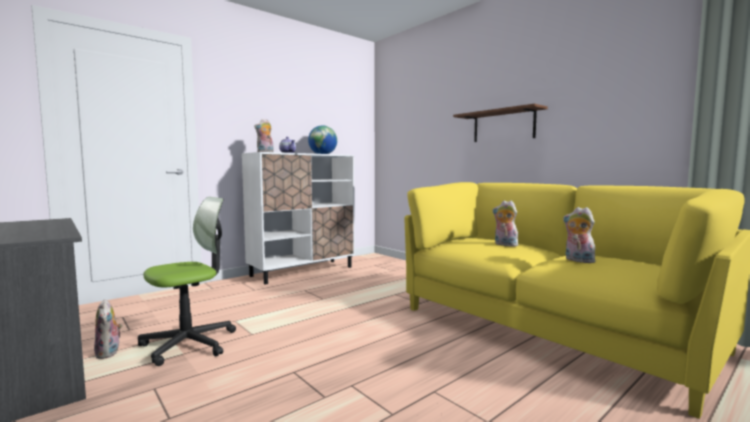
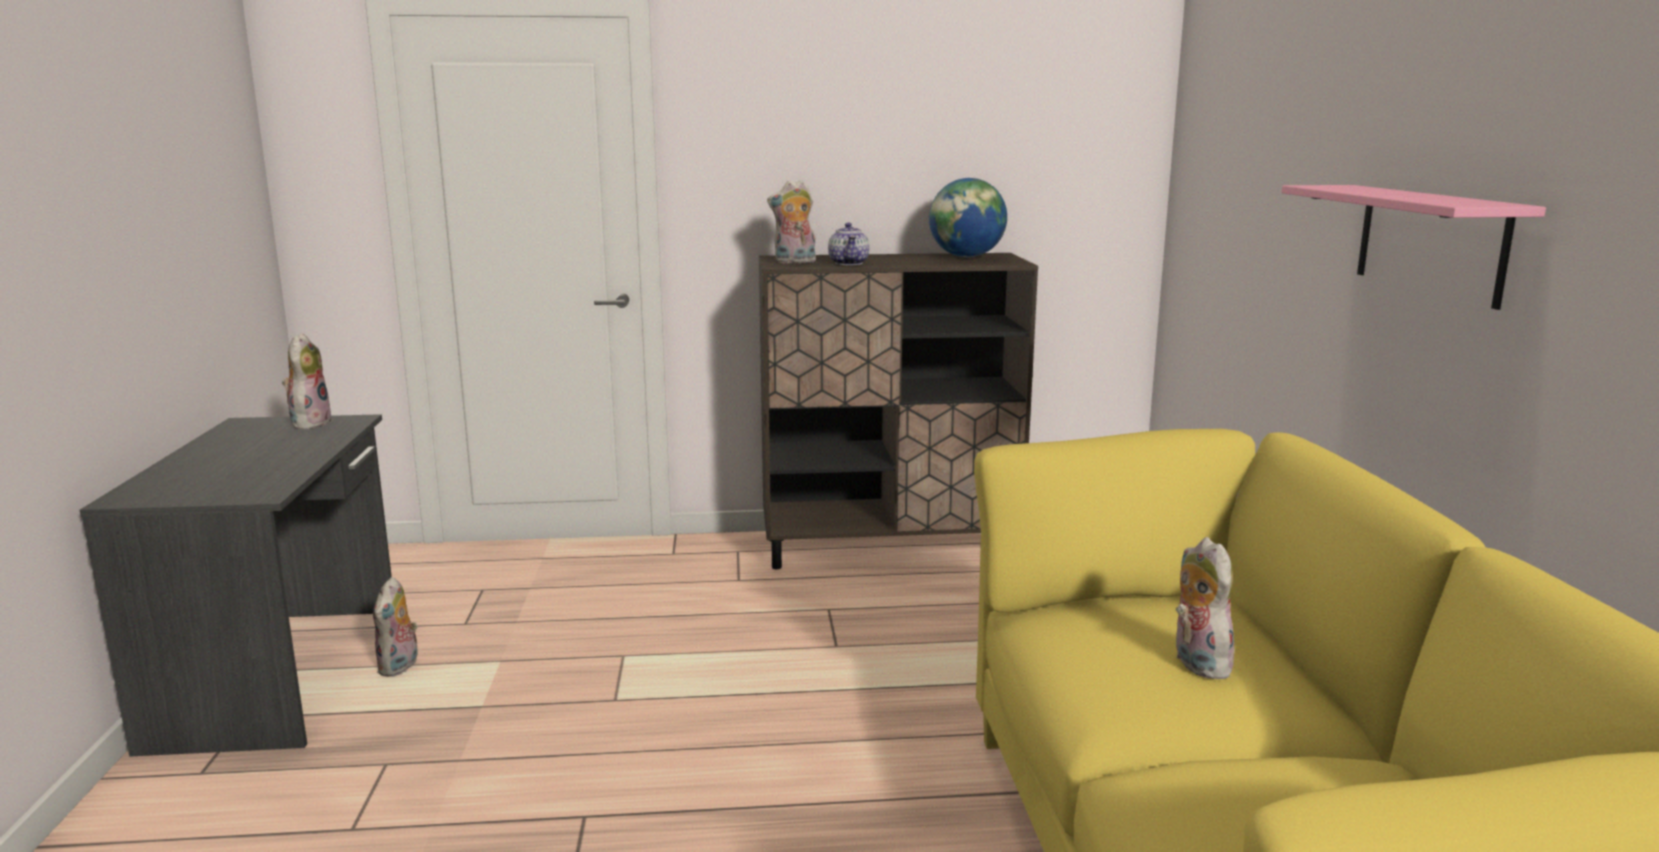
camera: 35 degrees right, 10 degrees up
(189, 344) = (509, 687): office chair -> none
(303, 271) = (890, 547): white cabinet -> brown cabinet
(503, 126) = (1430, 242): brown shelf -> pink shelf
(577, 260) = (1261, 800): plush toy -> plush toy (310, 423)

